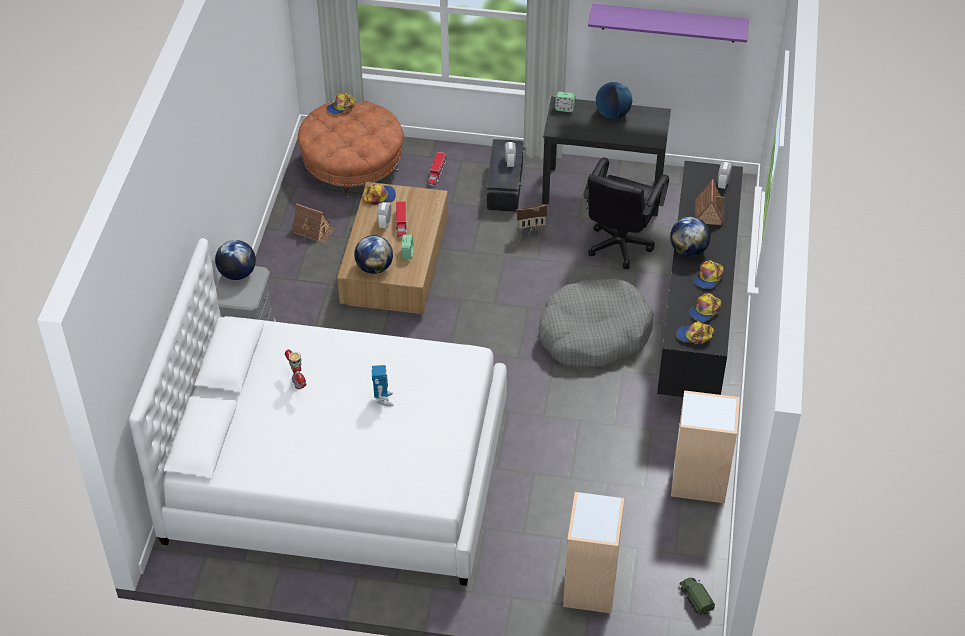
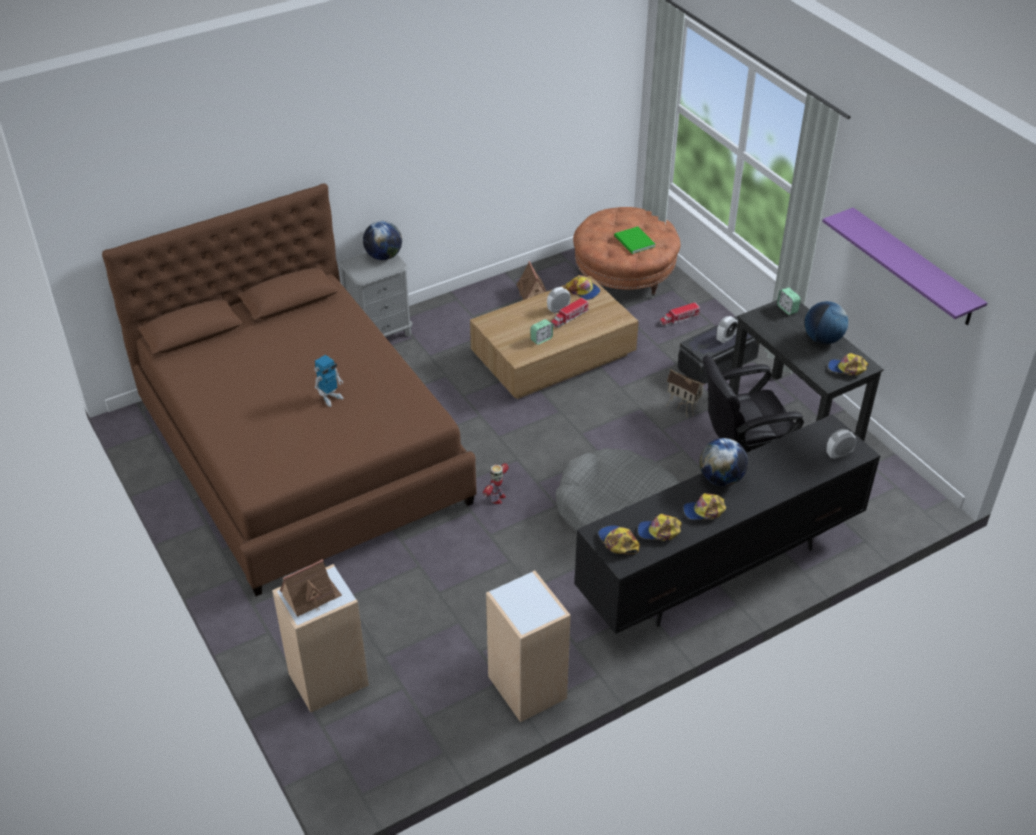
camera: 50 degrees right, 5 degrees down
(298, 383) = (300, 345): toy robot -> toy robot (497, 498)
(337, 472) = (302, 451): white bed -> brown bed
(341, 107) = (644, 215): cap -> cap (847, 369)
(367, 133) = (634, 242): none -> green book
(374, 267) = (504, 331): globe -> none
(695, 599) = (383, 767): toy truck -> none
(709, 212) = (788, 465): toy house -> toy house (311, 596)

